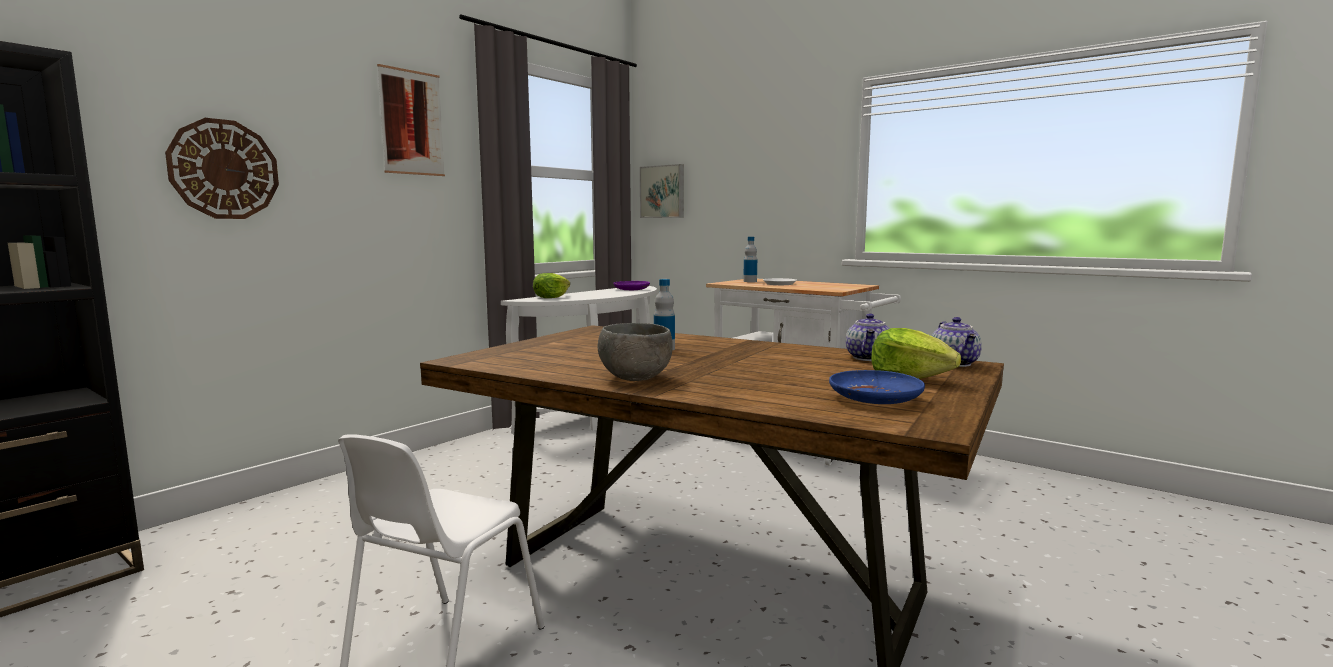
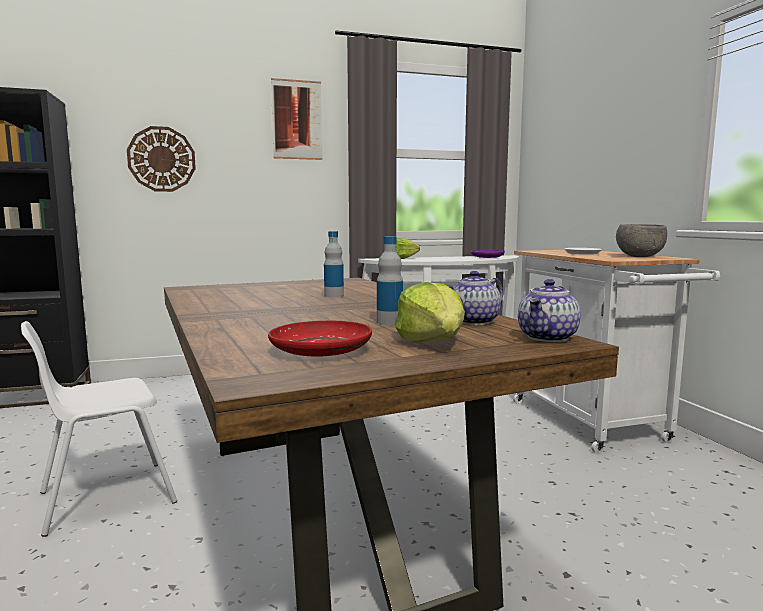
camera: 35 degrees right, 0 degrees up
(634, 379) = (223, 310): grey bowl -> grey bowl (639, 256)
(663, 192) = (538, 167): picture -> none
(750, 281) = (565, 251): bottle -> bottle (389, 322)
(875, 398) = (321, 350): blue plate -> red plate

